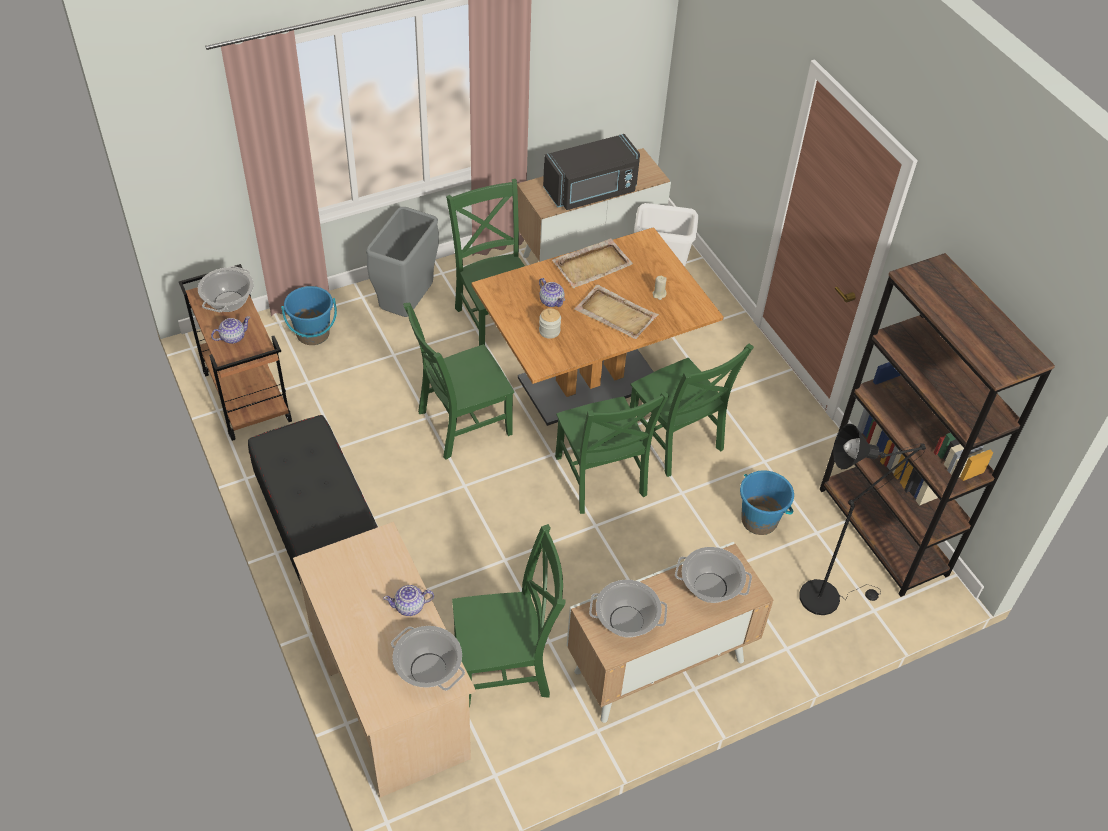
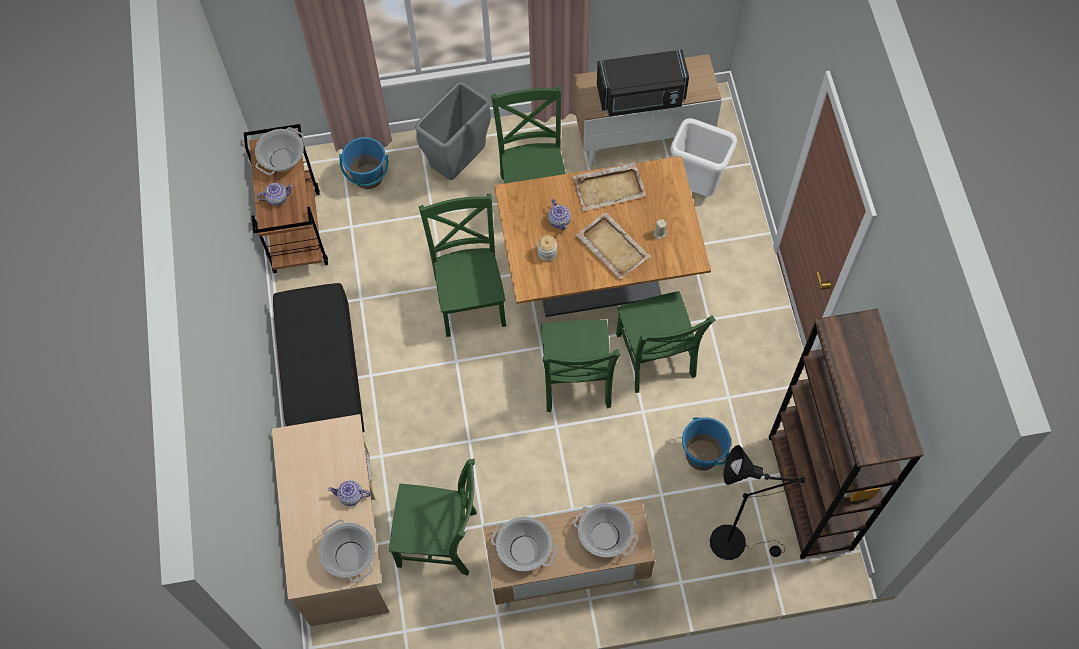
camera: 20 degrees right, 15 degrees up
(460, 424) = (470, 298): green chair -> green chair turned 90 degrees clockwise

